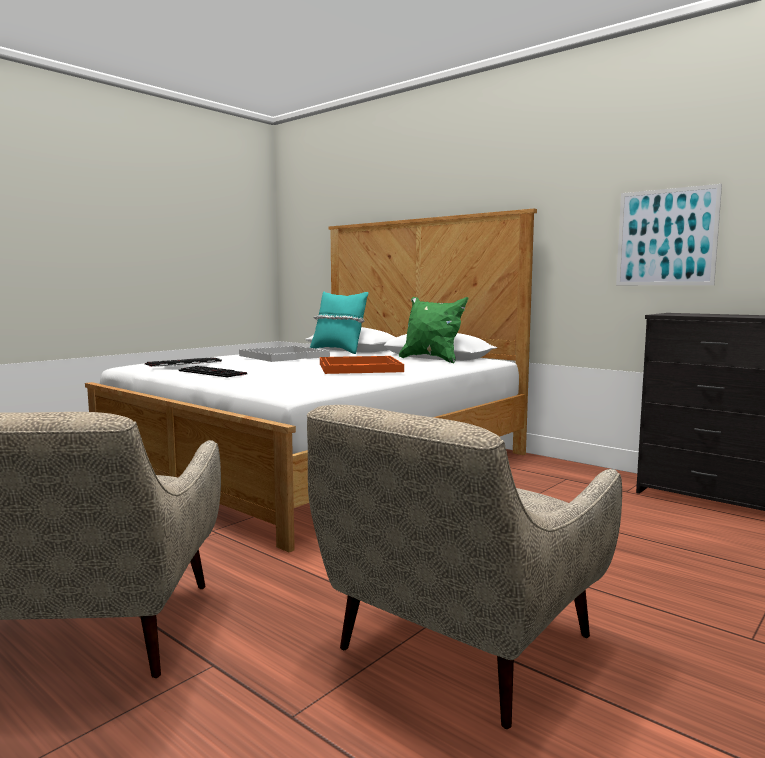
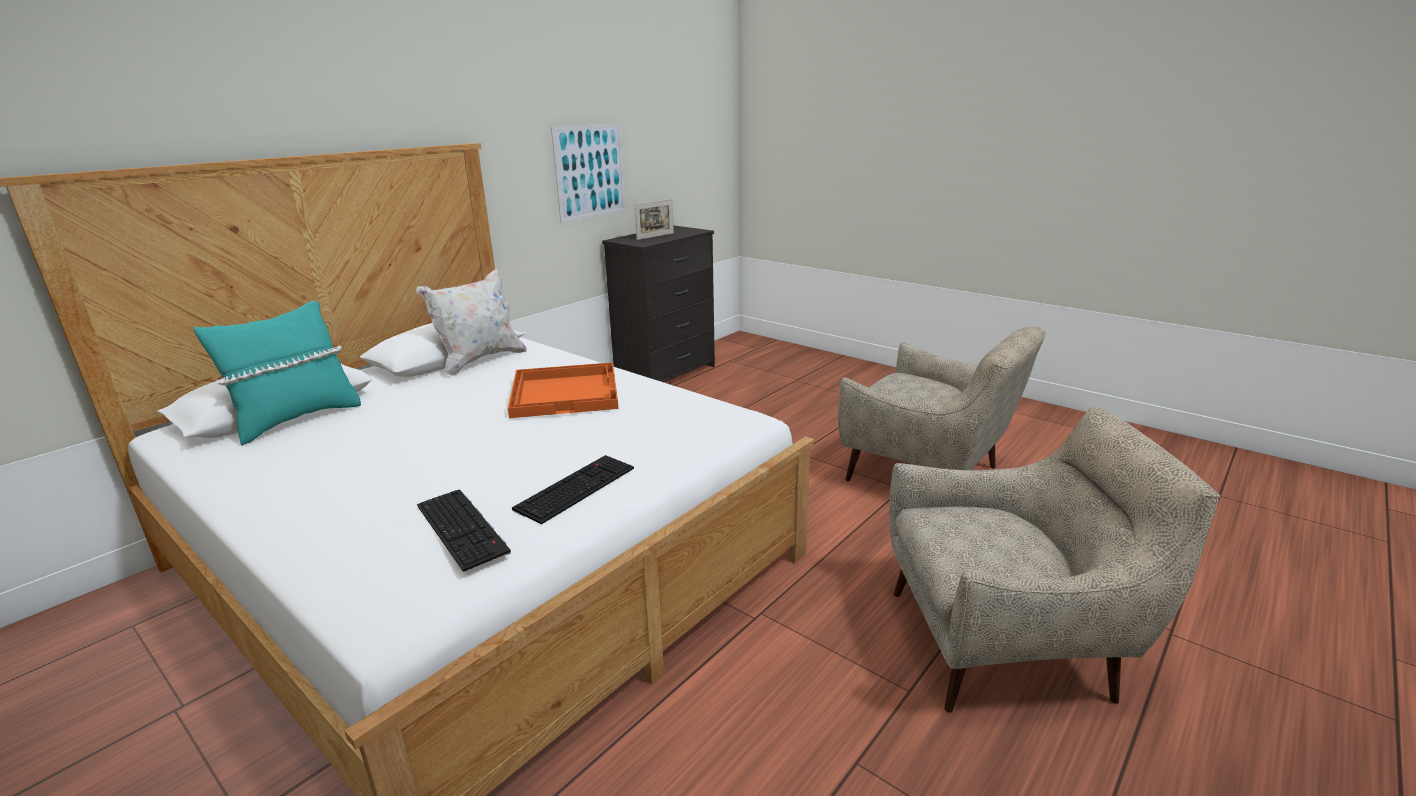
camera: 90 degrees left, 15 degrees up
(284, 356) = (385, 450): white tray -> none
(432, 359) = (480, 360): green pillow -> white pillow
(714, 315) = (655, 236): none -> picture frame

